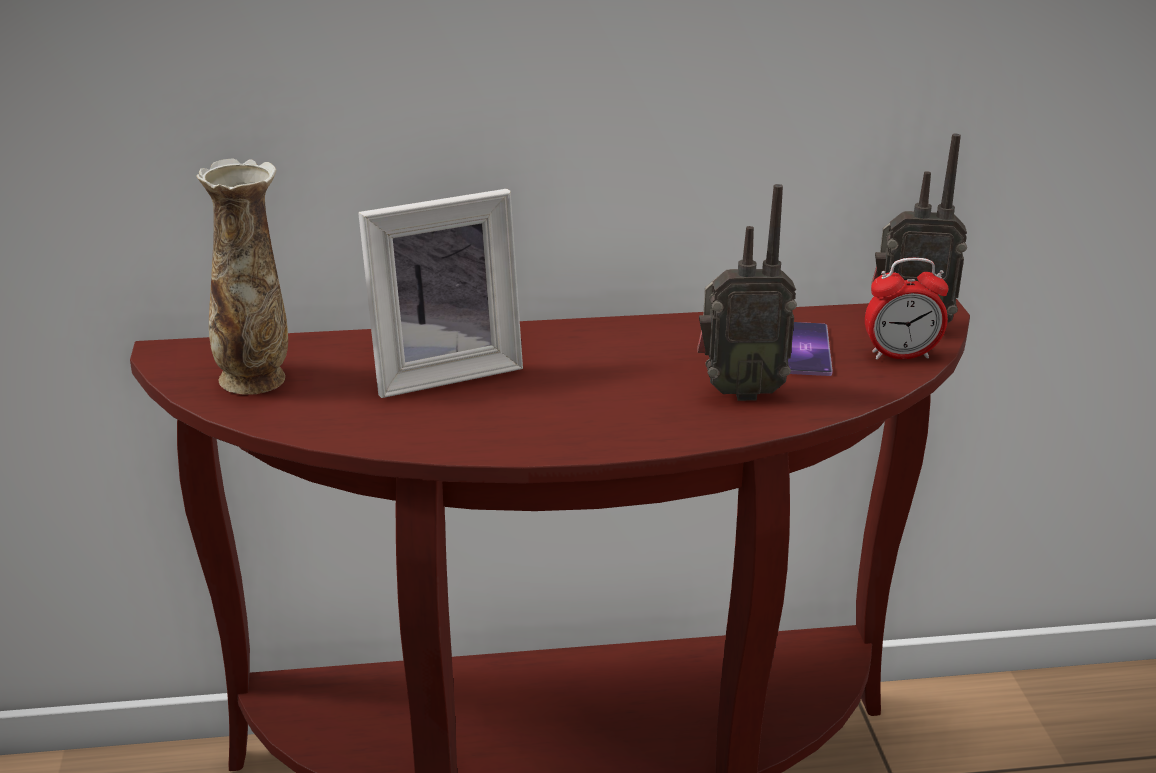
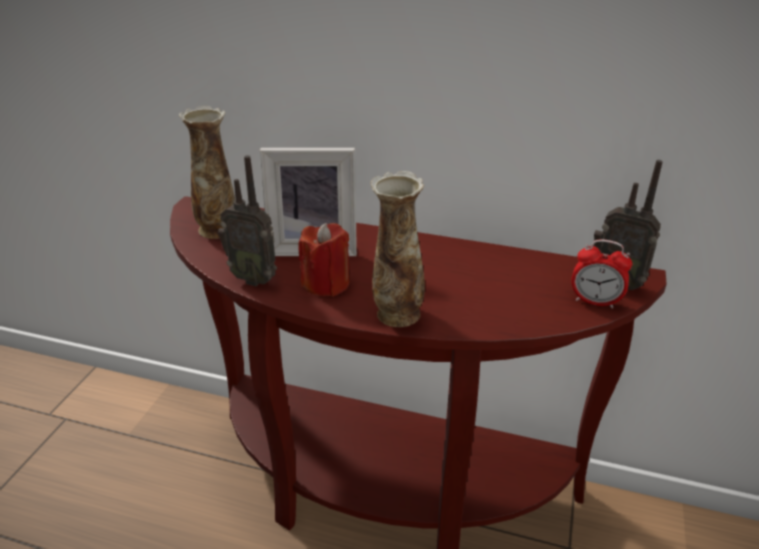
camera: 25 degrees right, 5 degrees up
(511, 415) = (326, 283): none -> red candle
(653, 431) = (397, 314): none -> vase
(739, 391) = (470, 301): radio -> radio (254, 278)
(805, 349) = (534, 282): phone -> none

